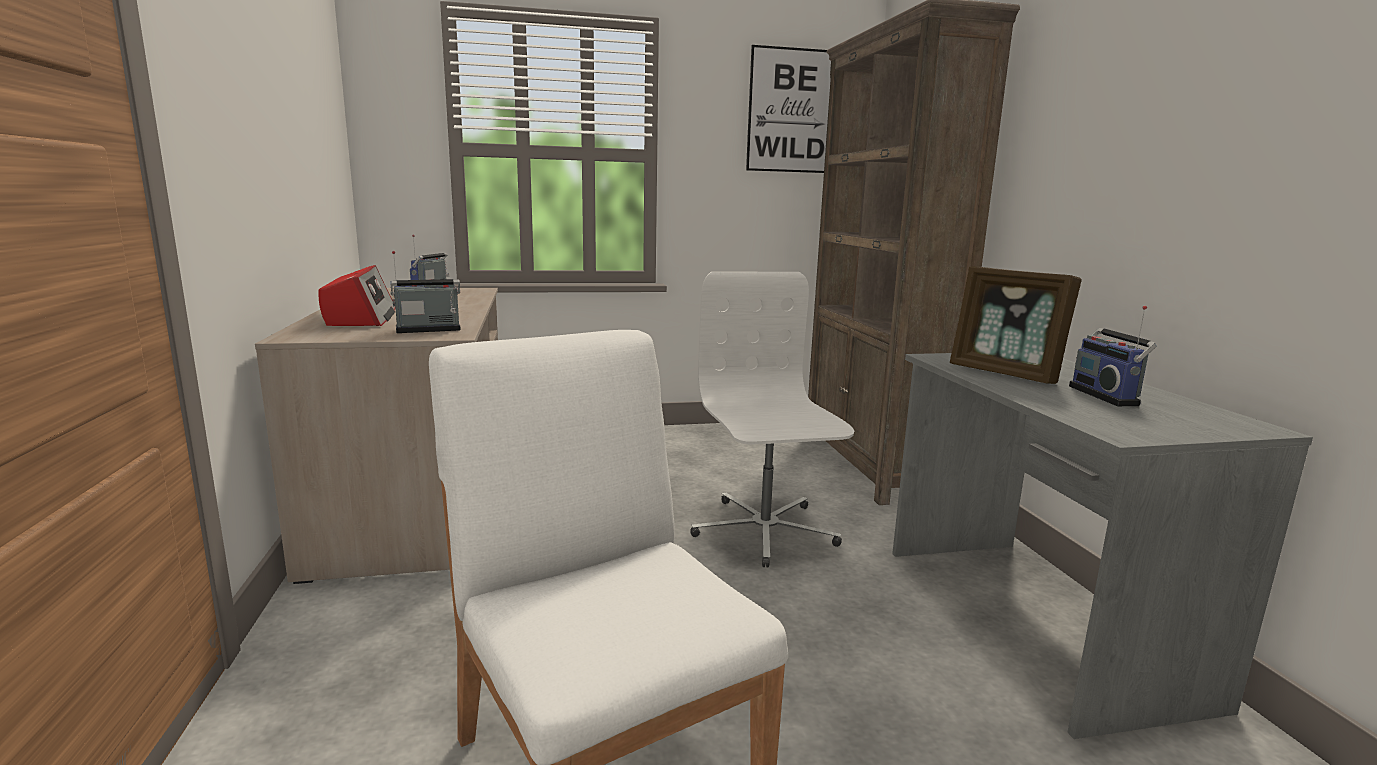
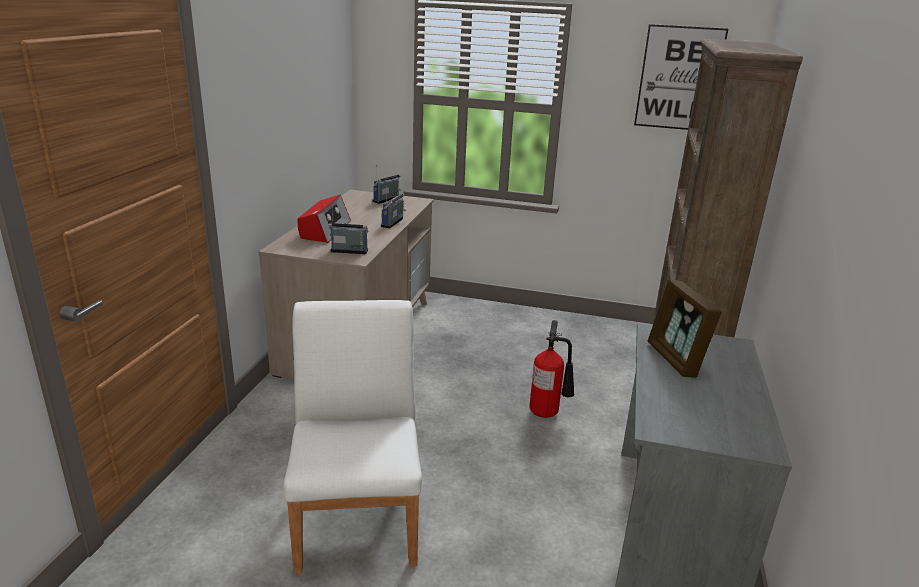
camera: 25 degrees right, 10 degrees up
(763, 530) = (548, 412): white office chair -> fire extinguisher
(1106, 395) = (712, 397): radio -> radio (393, 223)

